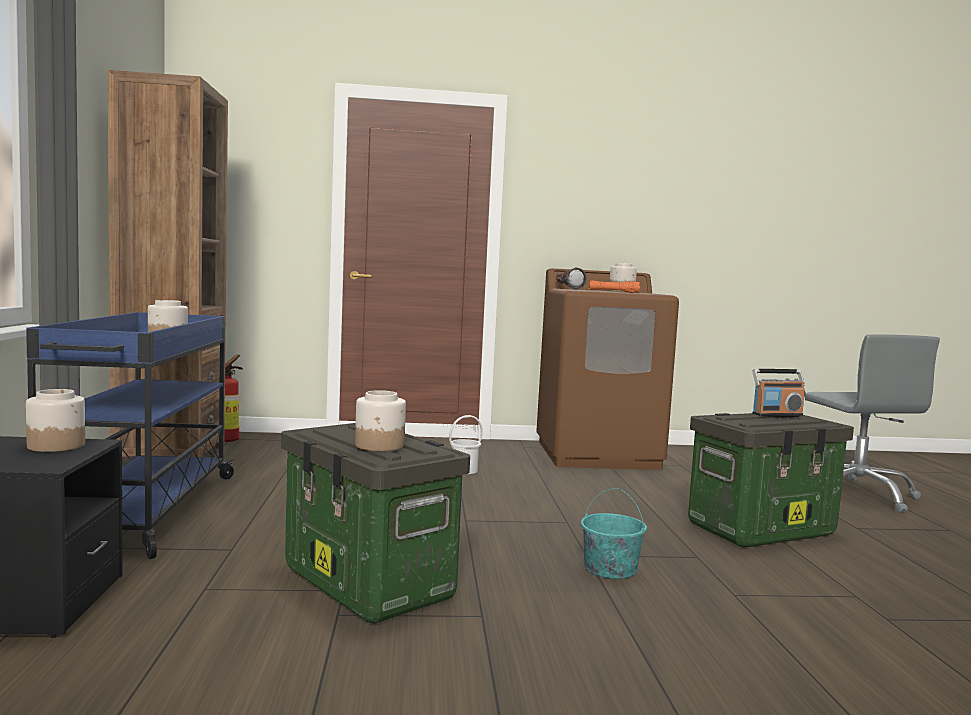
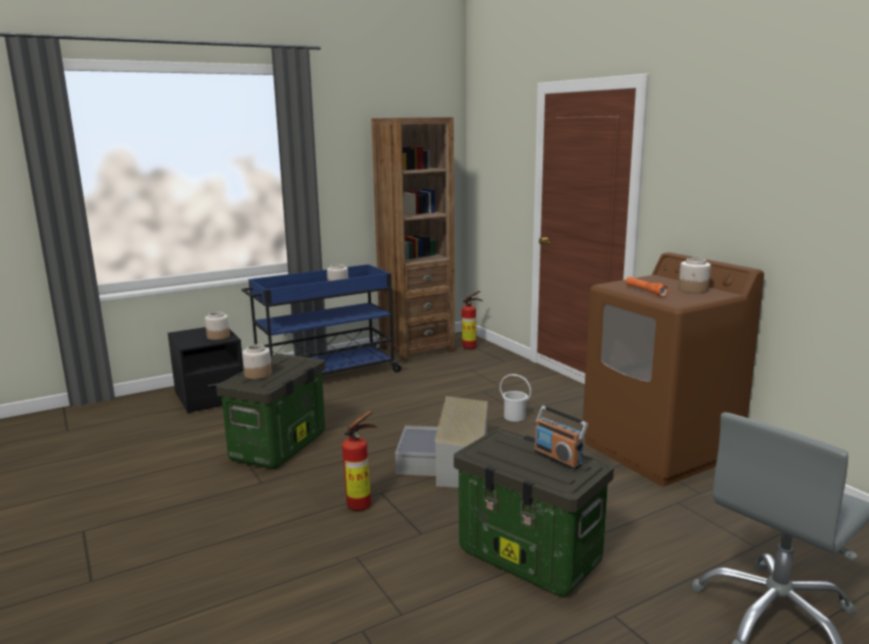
camera: 65 degrees right, 10 degrees up
(538, 513) = (449, 461): none -> grey storage box
(566, 289) = (643, 279): flashlight -> none
(610, 569) = (363, 505): turquoise bucket -> fire extinguisher

